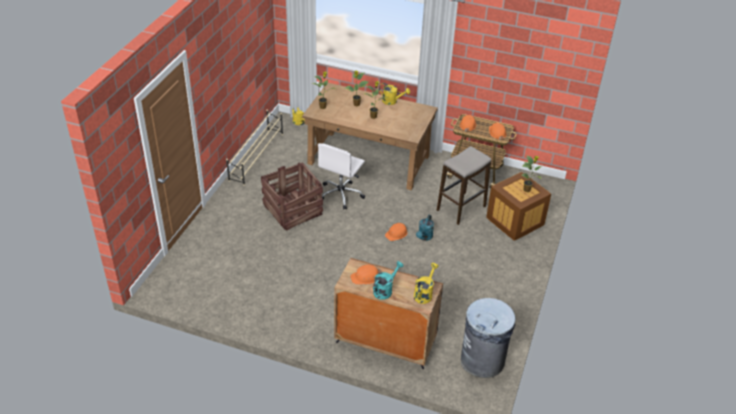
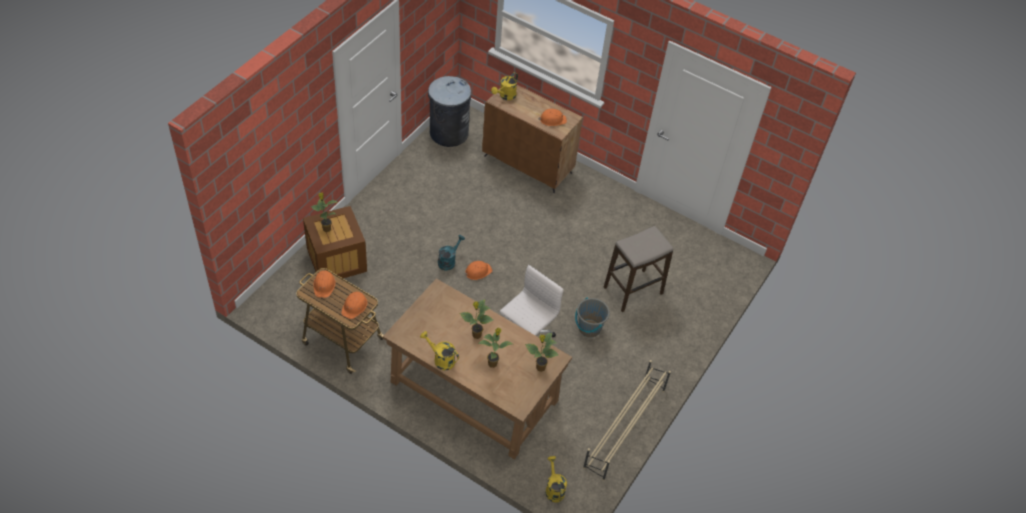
camera: 170 degrees left, 10 degrees up
(292, 210) = (589, 328): crate -> grey bucket
(385, 290) = (538, 105): turquoise watering can -> none
(461, 208) = (389, 290): stool -> stool (632, 290)

